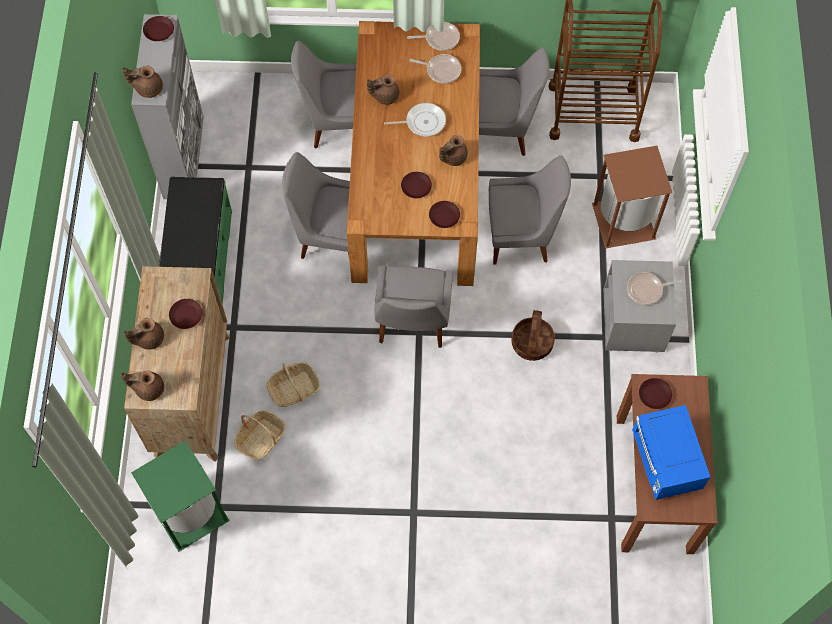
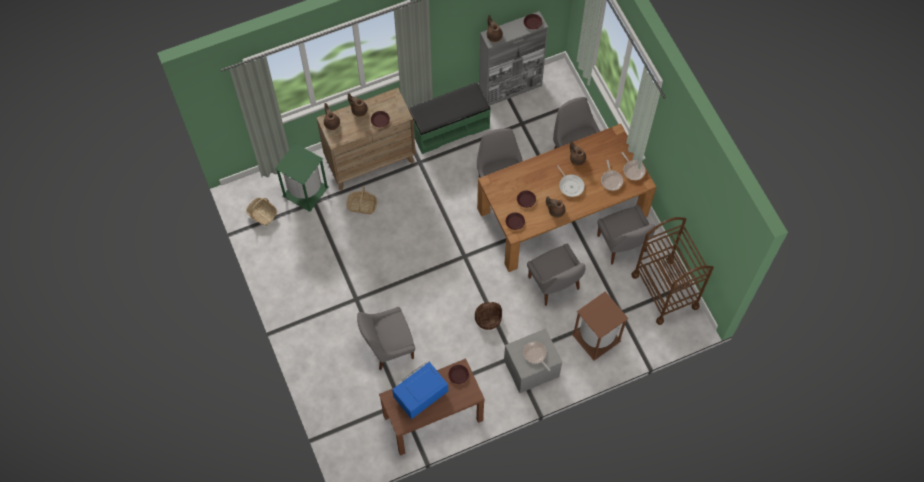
camera: 65 degrees right, 0 degrees up
(294, 389) = (398, 208): basket -> basket (262, 214)
(412, 323) = (468, 250): grey chair -> grey chair (388, 347)

